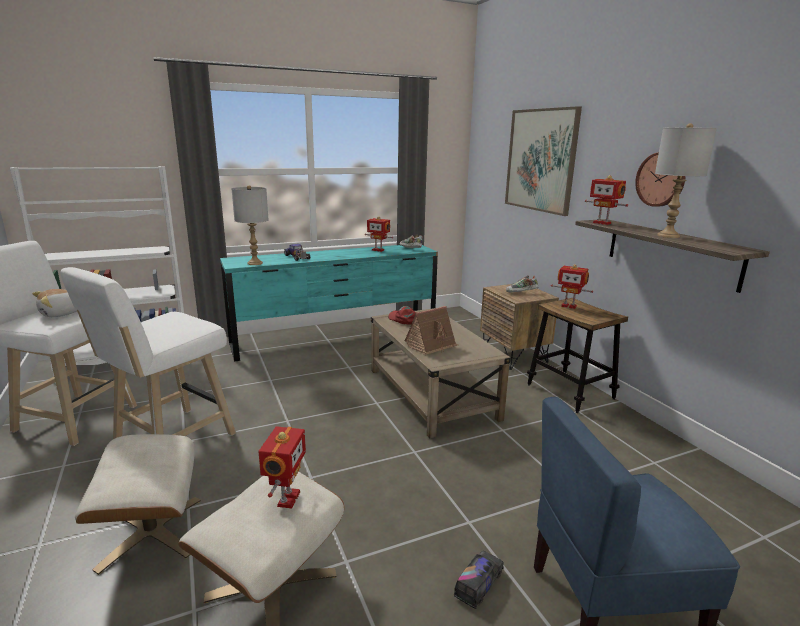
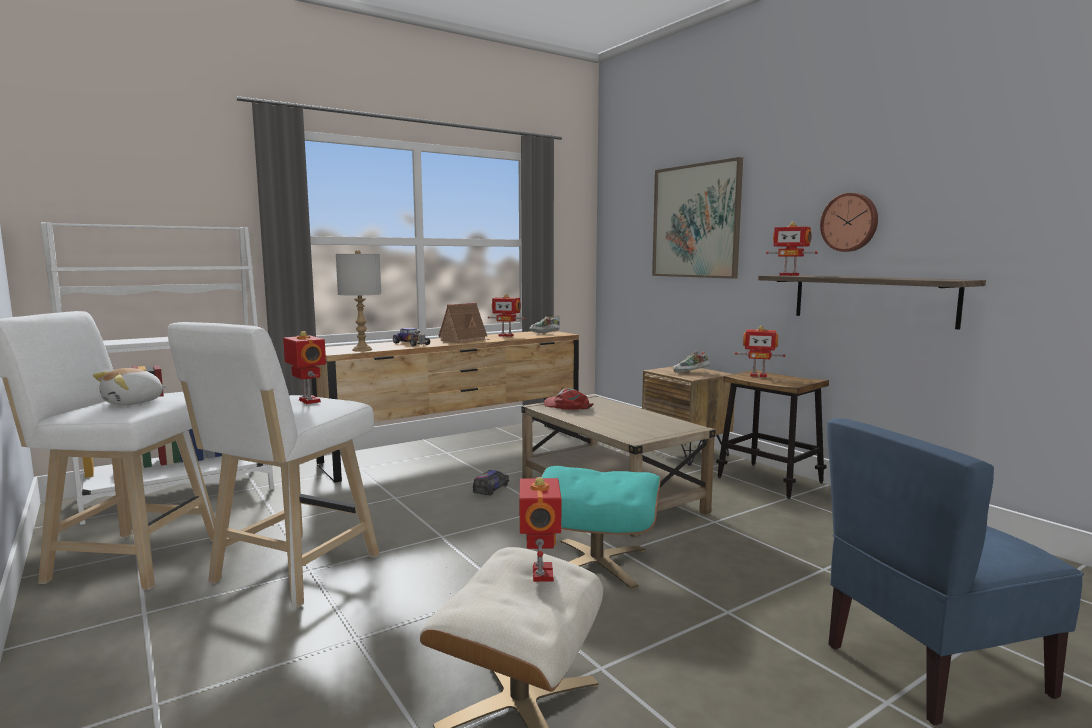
camera: 10 degrees left, 10 degrees down
(150, 533) = (318, 671): beige ottoman -> none
(176, 322) = (307, 401): none -> toy robot
(336, 337) = (457, 450): turquoise dresser -> brown dresser
(390, 460) = (597, 562): none -> turquoise ottoman
(432, 345) = (616, 425): toy house -> toy house (465, 340)
(478, 584) = (775, 669): toy truck -> toy truck (491, 489)
(668, 236) = (872, 277): grey table lamp -> none

